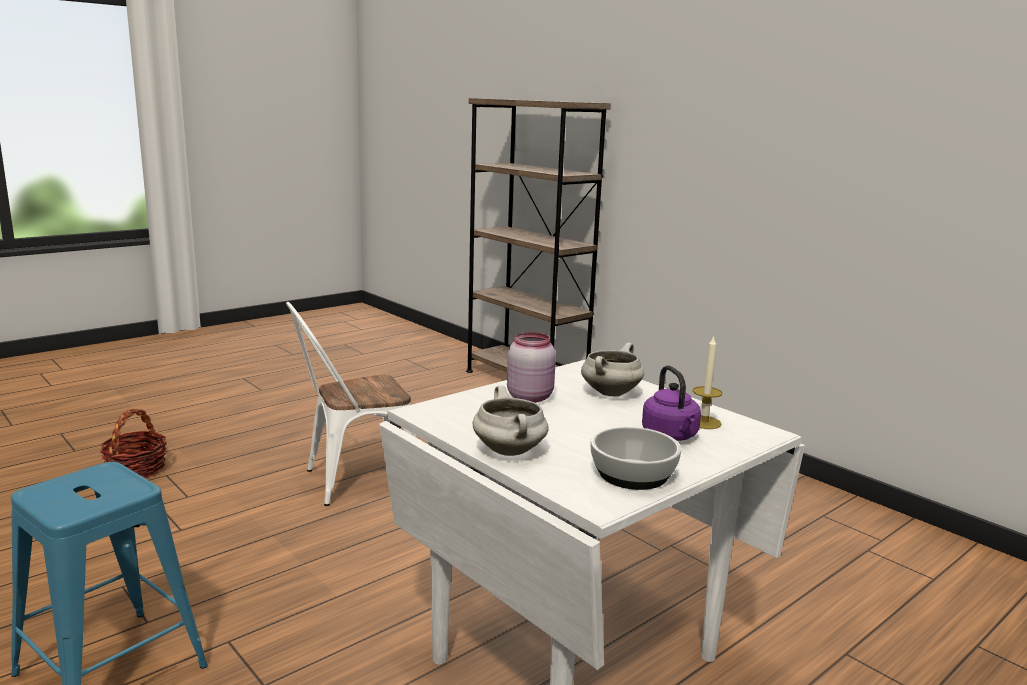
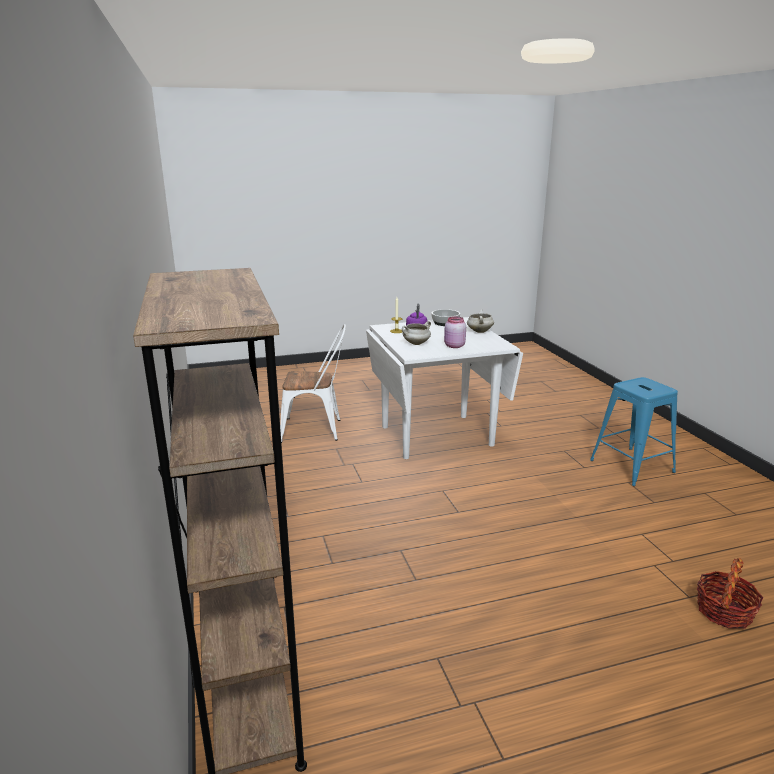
camera: 155 degrees left, 5 degrees up
(353, 480) = (520, 553): white chair -> white chair (317, 430)

